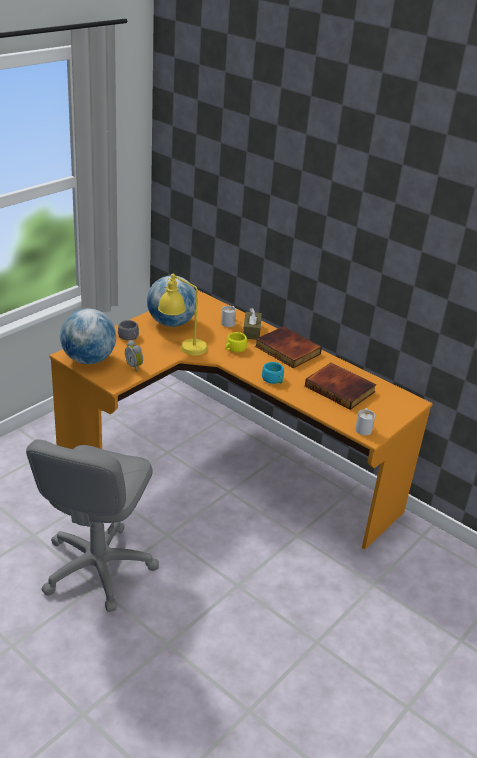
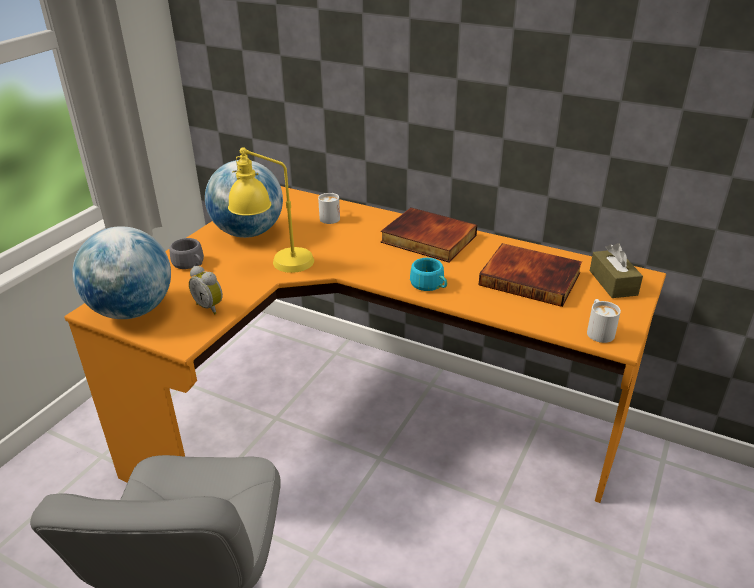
camera: 10 degrees left, 0 degrees up
(234, 349) = (353, 251): yellow cup -> none
(251, 331) = (367, 223): brown tissue box -> brown tissue box (613, 283)

